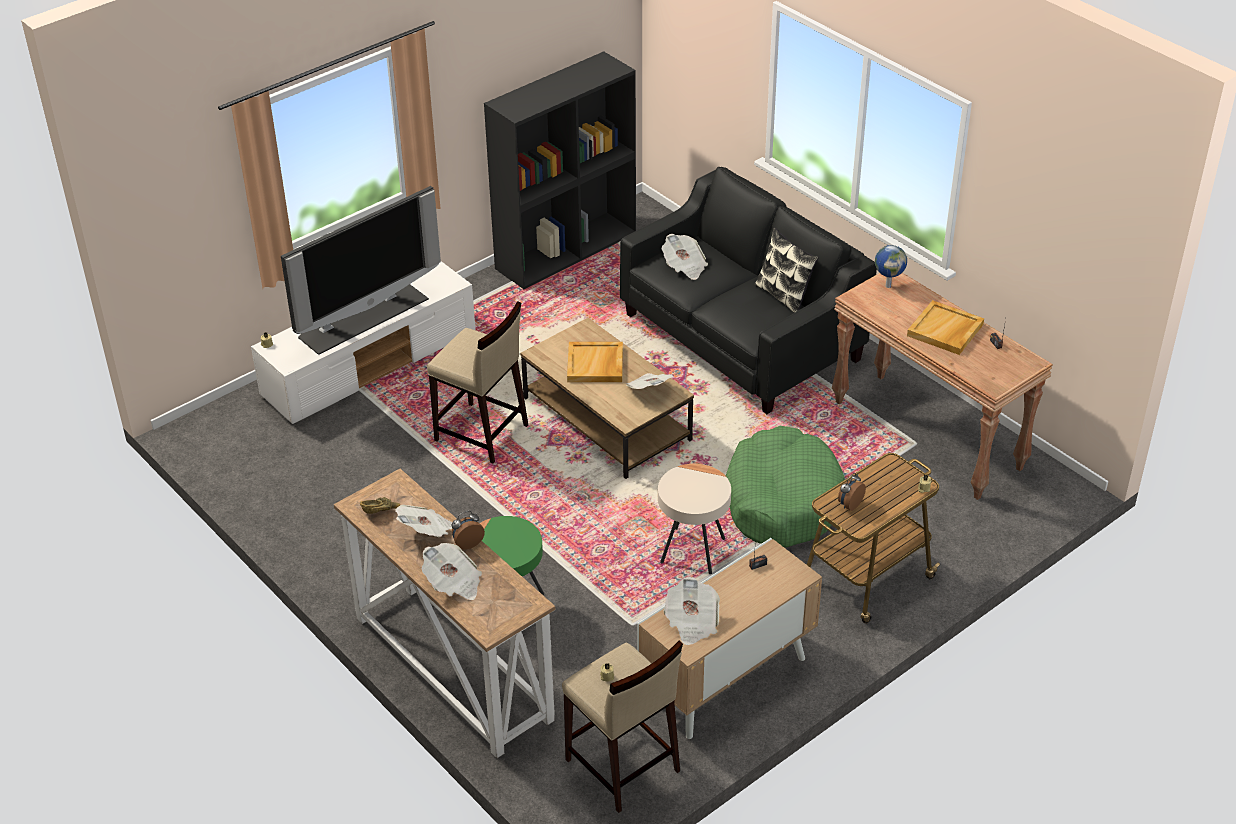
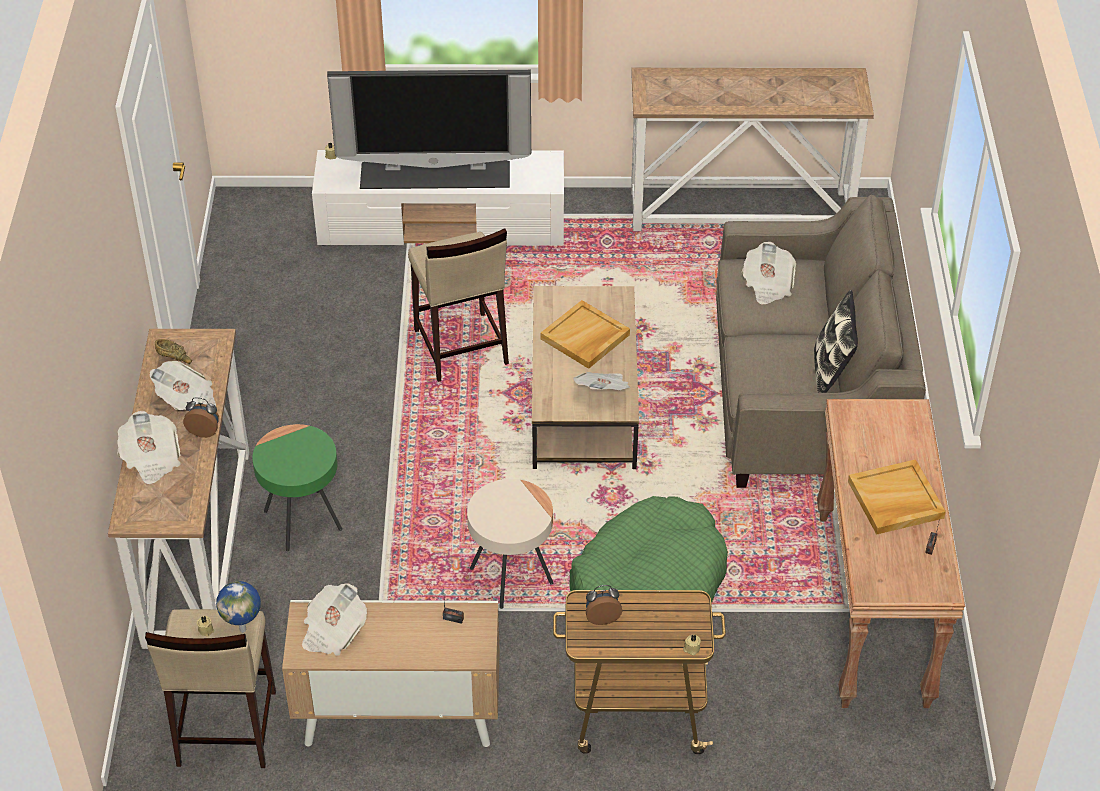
camera: 40 degrees right, 5 degrees up
(566, 250) = (742, 210): black bookcase -> console table
(741, 337) = (806, 395): black sofa -> beige sofa
(888, 285) = (897, 417): globe -> globe (243, 628)

